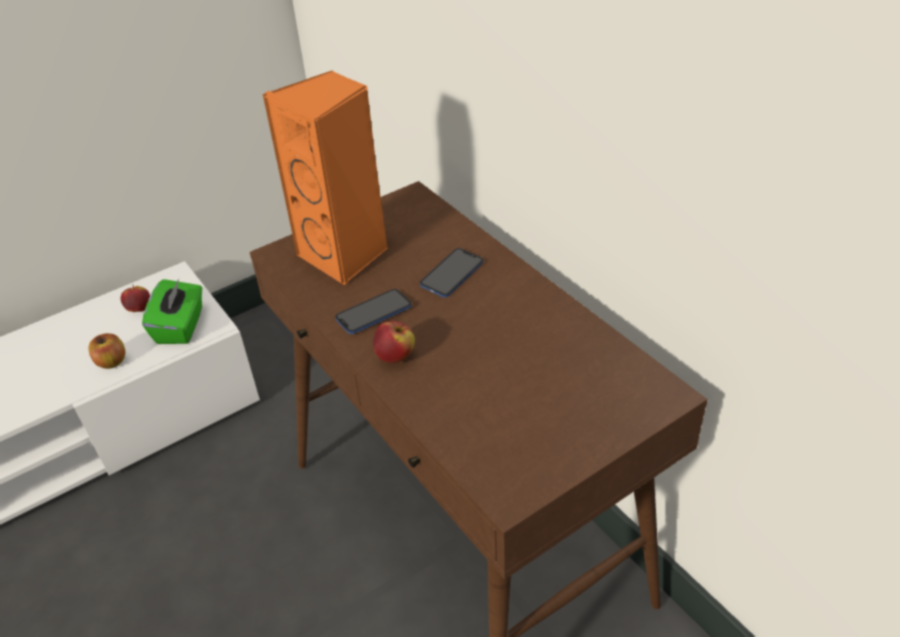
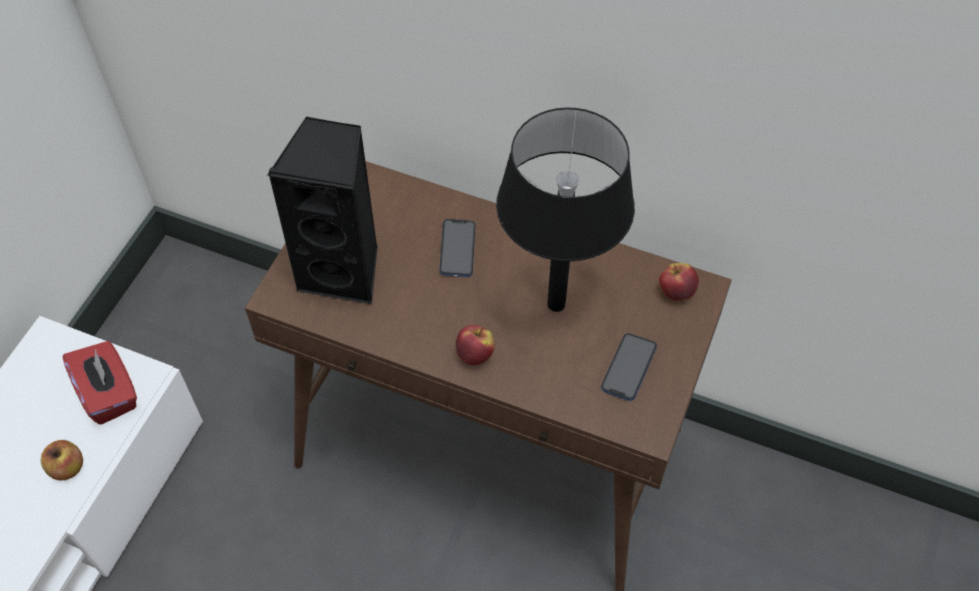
camera: 35 degrees left, 15 degrees up
(139, 309) = (41, 395): apple -> apple (676, 292)
(181, 326) = (109, 393): green tissue box -> red tissue box
(346, 255) = (344, 271): orange speaker -> black speaker
(373, 313) = (421, 320): phone -> phone (628, 368)
(505, 347) = (556, 303): none -> black table lamp

